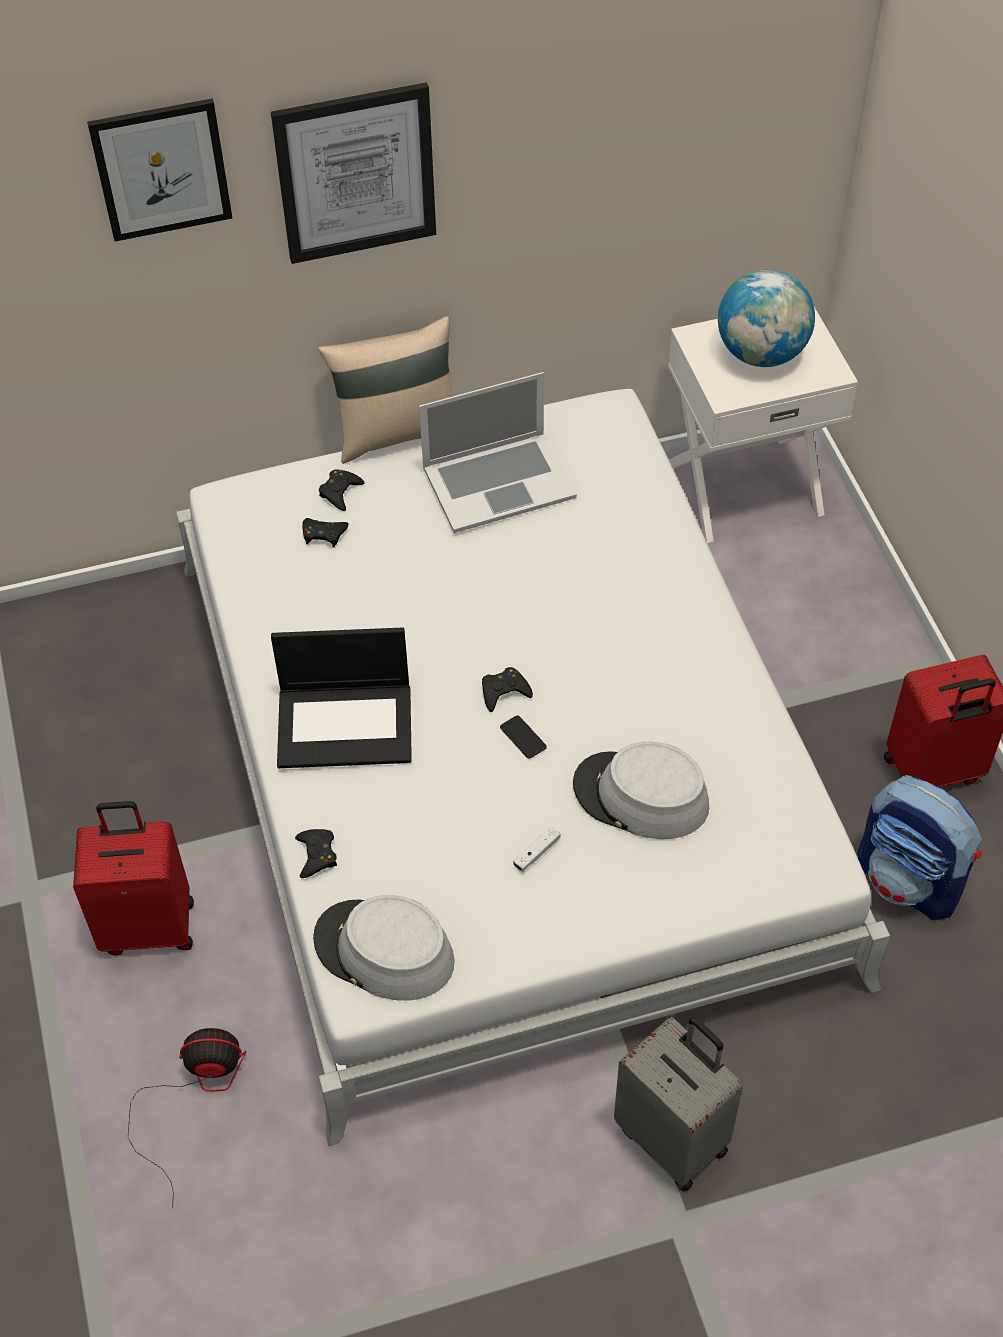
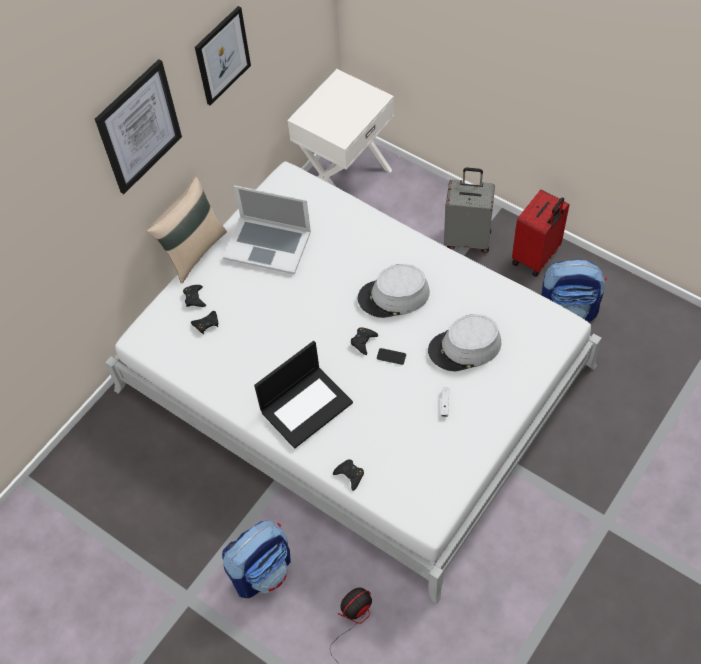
camera: 35 degrees left, 5 degrees up
(149, 925) = (262, 570): red suitcase -> backpack
(161, 169) = (52, 182): picture -> picture (222, 55)
(383, 951) = (421, 495): grey hat -> grey hat (394, 296)
(498, 481) = (267, 244): laptop -> laptop turned 75 degrees clockwise
(674, 1138) = (572, 488): grey suitcase -> grey suitcase (467, 238)
(761, 353) = (339, 108): globe -> none

